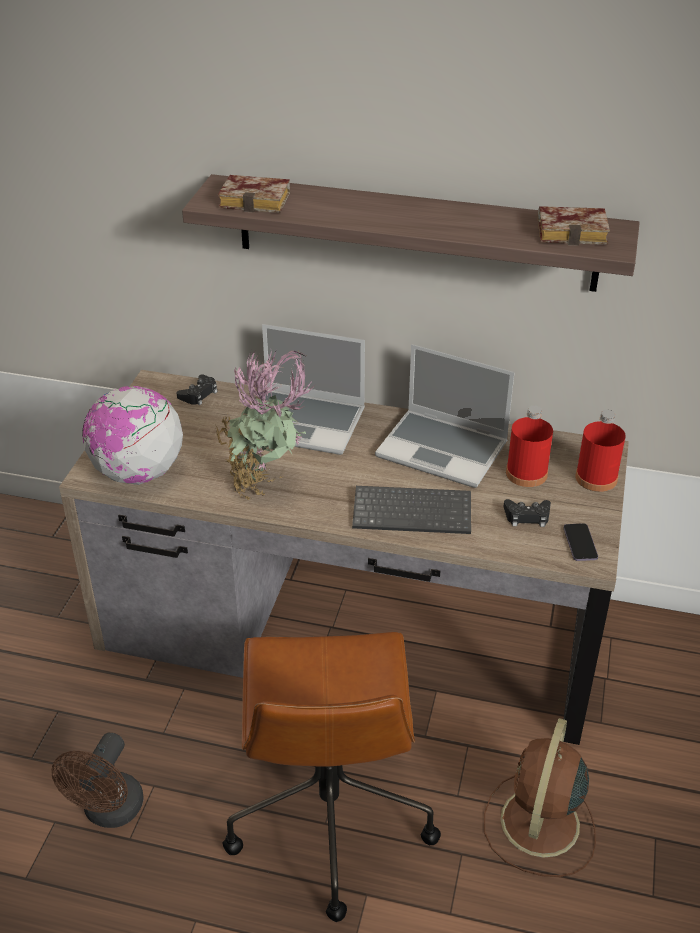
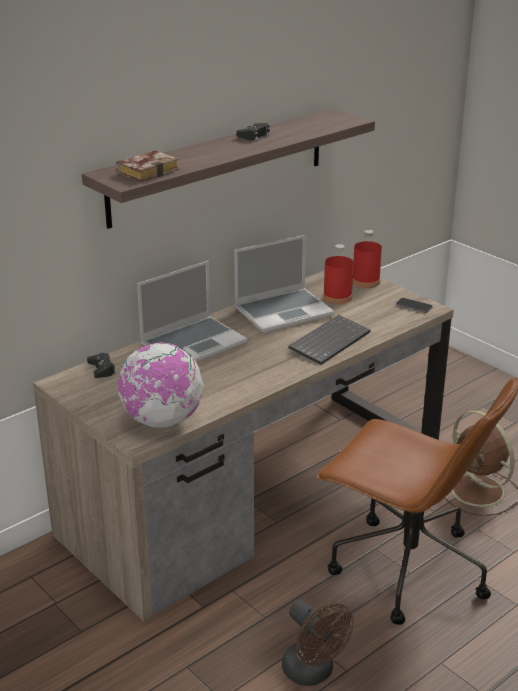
camera: 55 degrees left, 10 degrees down
(267, 485) = (241, 378): potted plant -> none
(527, 516) = (374, 311): black game controller -> black game controller (254, 136)
(574, 232) = (323, 121): book -> none

